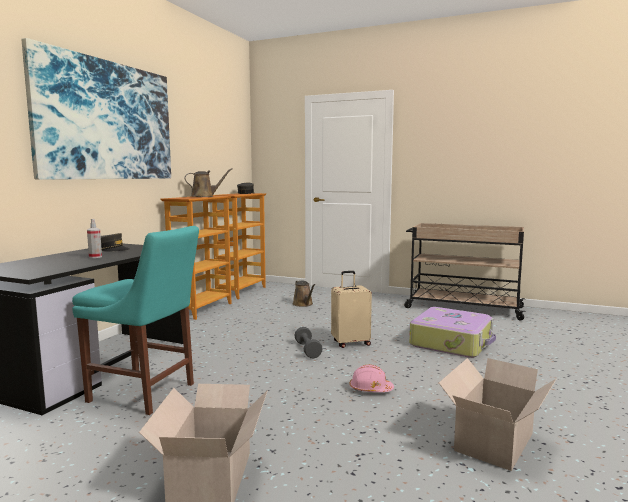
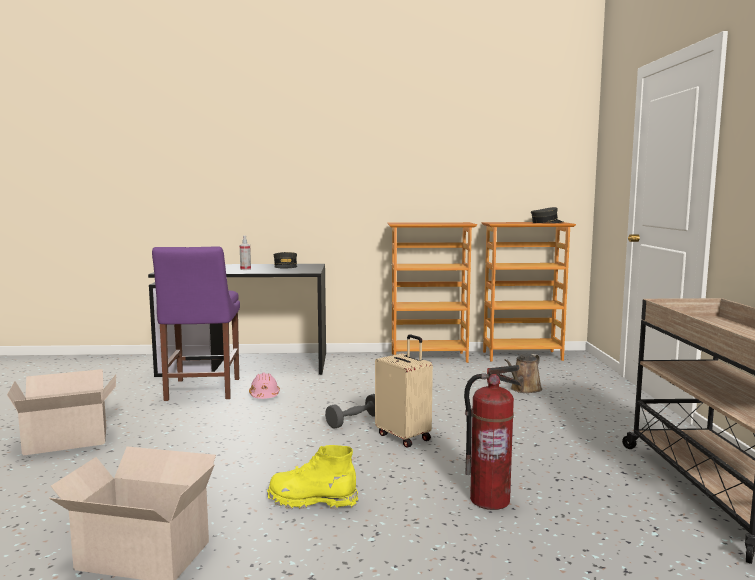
camera: 65 degrees right, 0 degrees up
(107, 121) = (323, 144): picture -> none
(145, 393) = (201, 390): turquoise chair -> purple chair
(205, 196) = (444, 223): brown watering can -> none
(370, 389) = (261, 468): pink hard hat -> pink hard hat (264, 395)
(432, 381) = (312, 501): none -> yellow boot
(452, 342) = (489, 500): suitcase -> fire extinguisher

